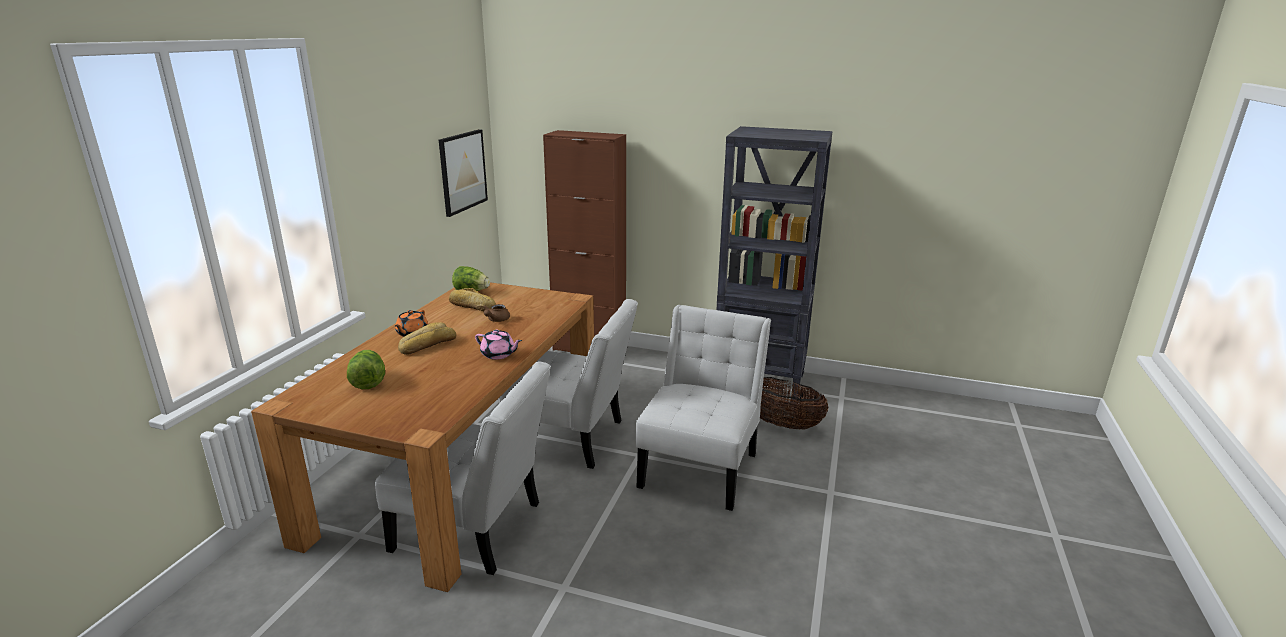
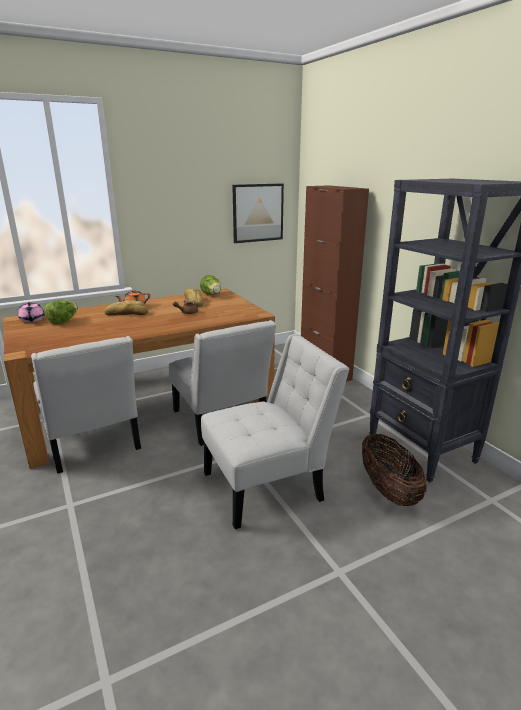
camera: 45 degrees right, 0 degrees up
(498, 354) = (143, 330): pink teapot -> pink teapot (32, 320)

